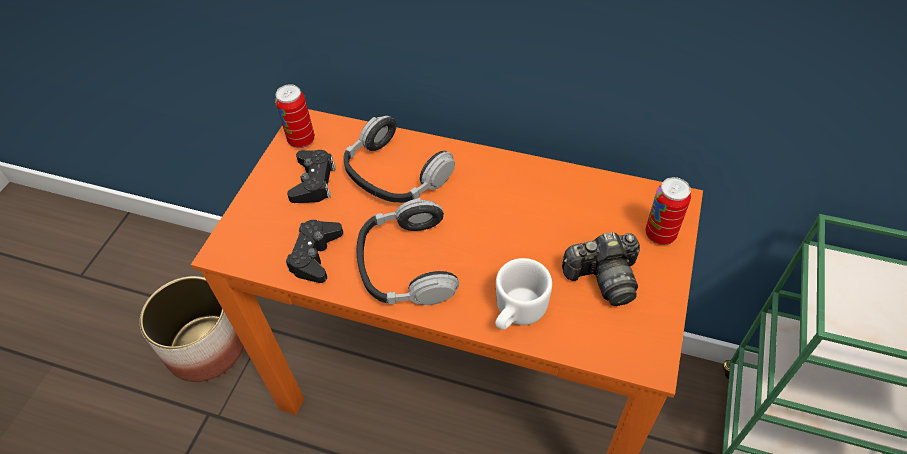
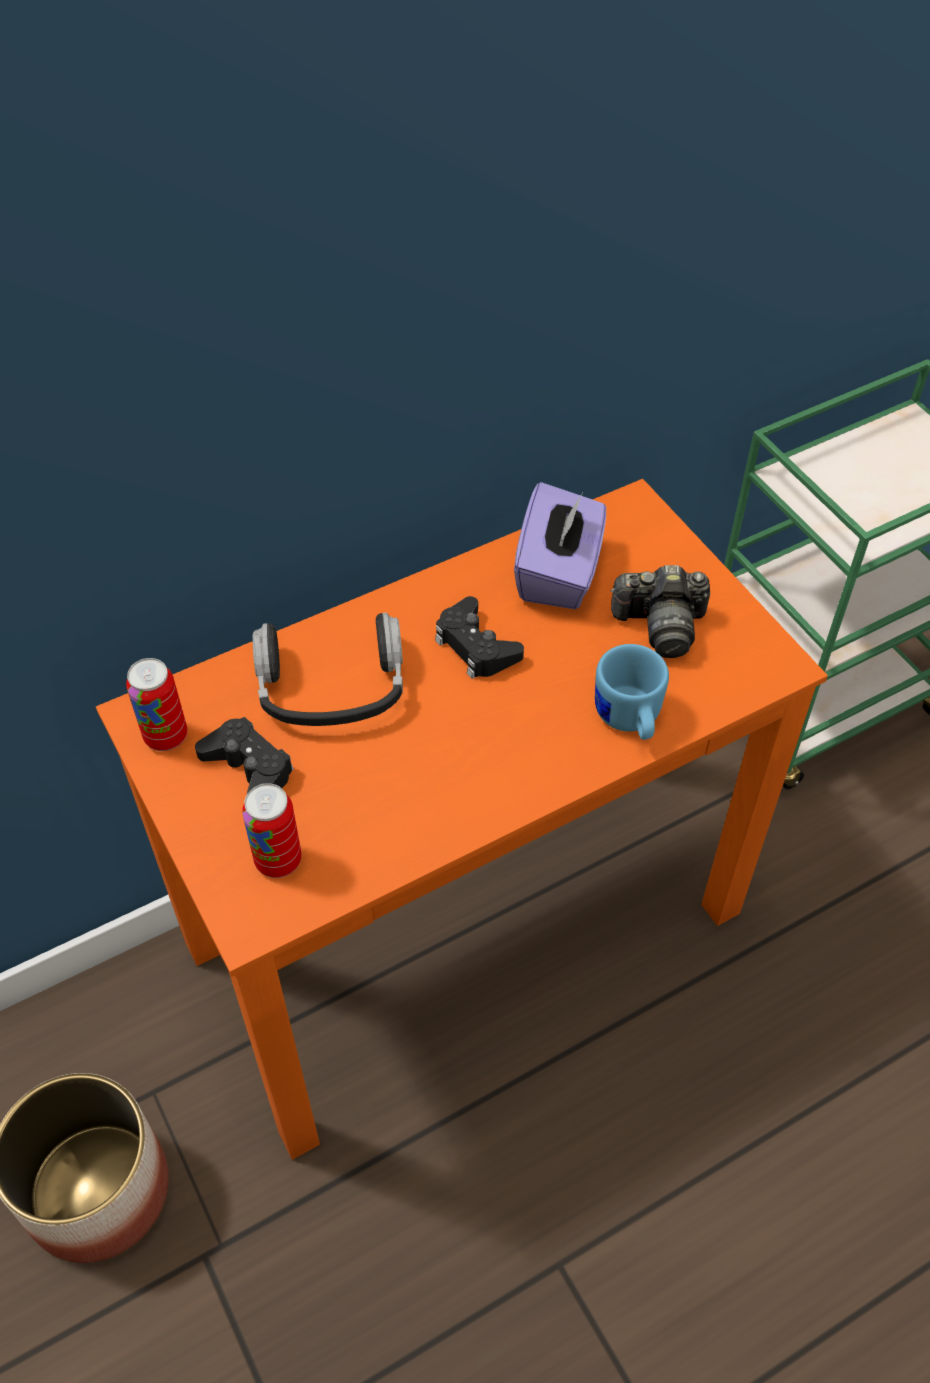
camera: 50 degrees left, 0 degrees up
(315, 255) = (363, 837): black game controller -> black game controller (476, 646)
(406, 264) = (469, 765): headphones -> none
(516, 313) = (629, 720): white mug -> blue mug
(582, 205) = (559, 573): none -> purple tissue box
(603, 278) = (660, 625): camera -> camera turned 60 degrees clockwise
(660, 234) = (658, 547): can -> can (278, 860)

